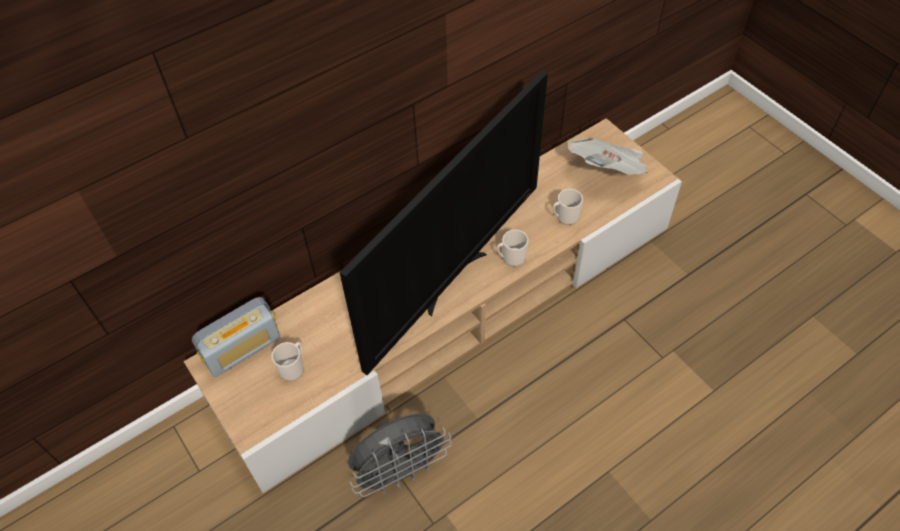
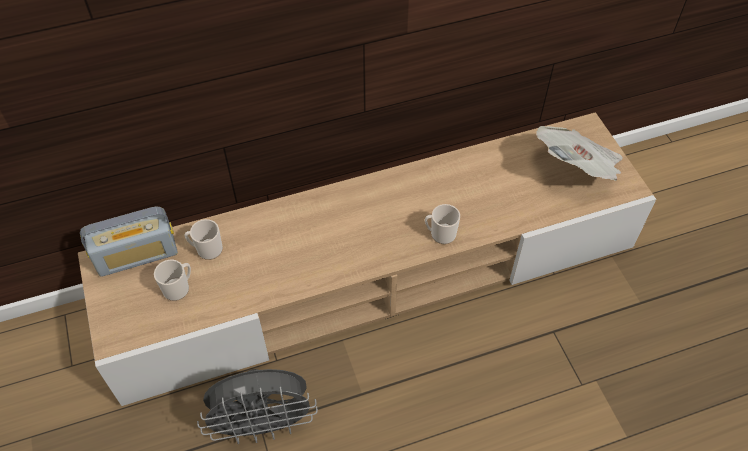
camera: 15 degrees right, 0 degrees up
(451, 279) = (370, 239): television -> none
(565, 217) = (513, 205): mug -> mug (206, 249)

